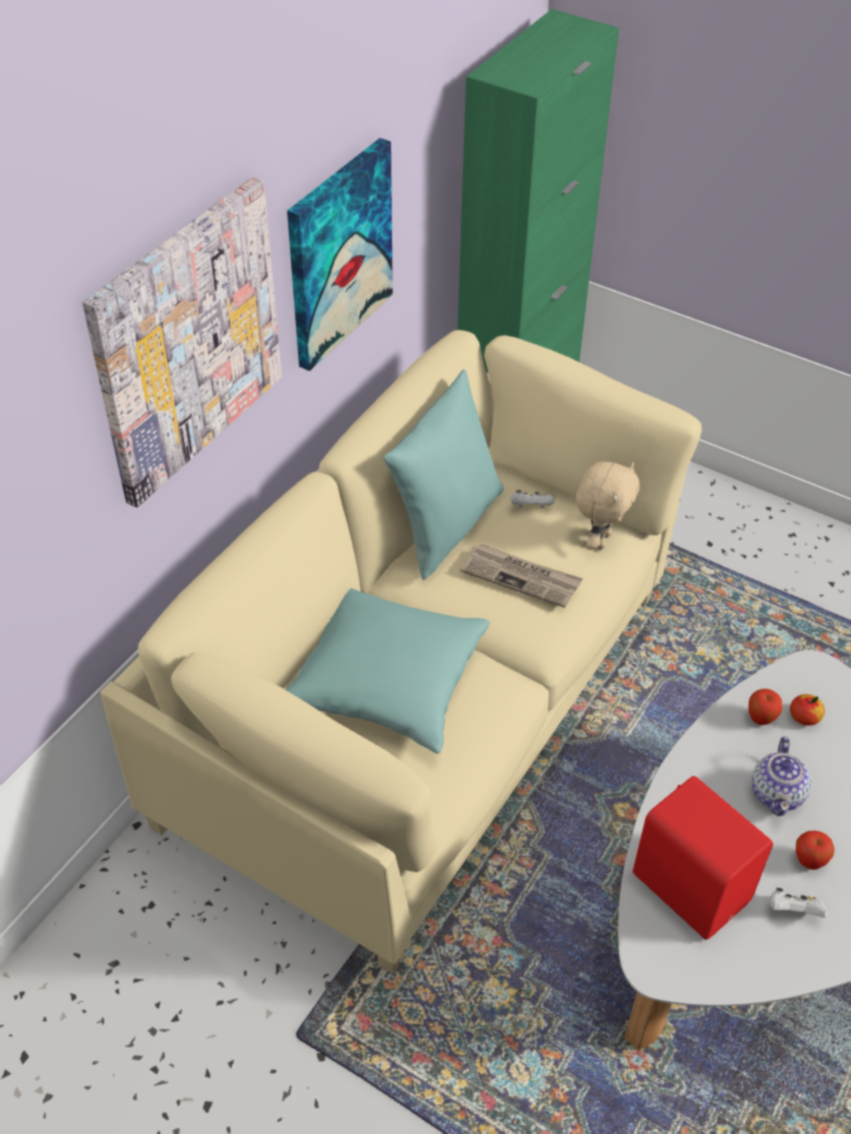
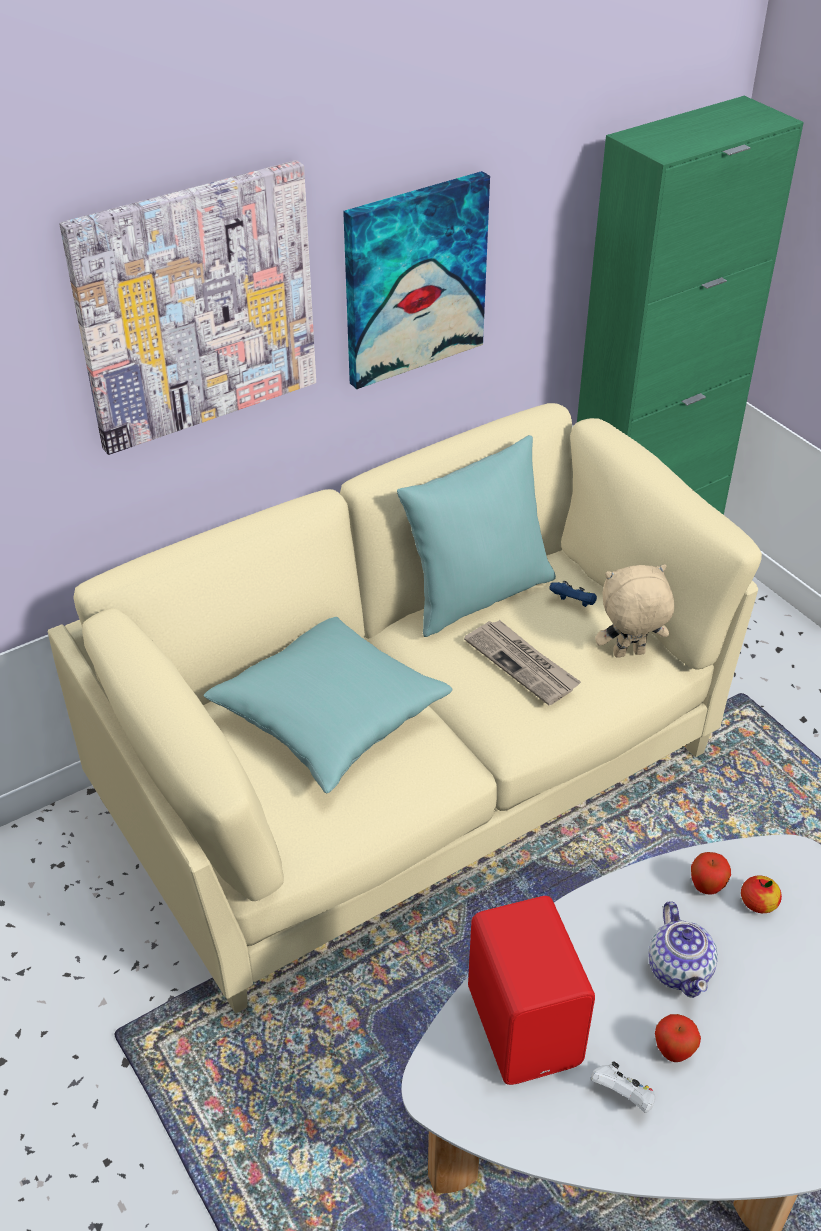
camera: 25 degrees right, 5 degrees down
(531, 508) = (573, 603): white game controller -> blue game controller
(599, 540) = (628, 654): beige plush toy -> beige plush toy turned 150 degrees counterclockwise
(777, 793) = (679, 968): teapot -> teapot turned 45 degrees counterclockwise

